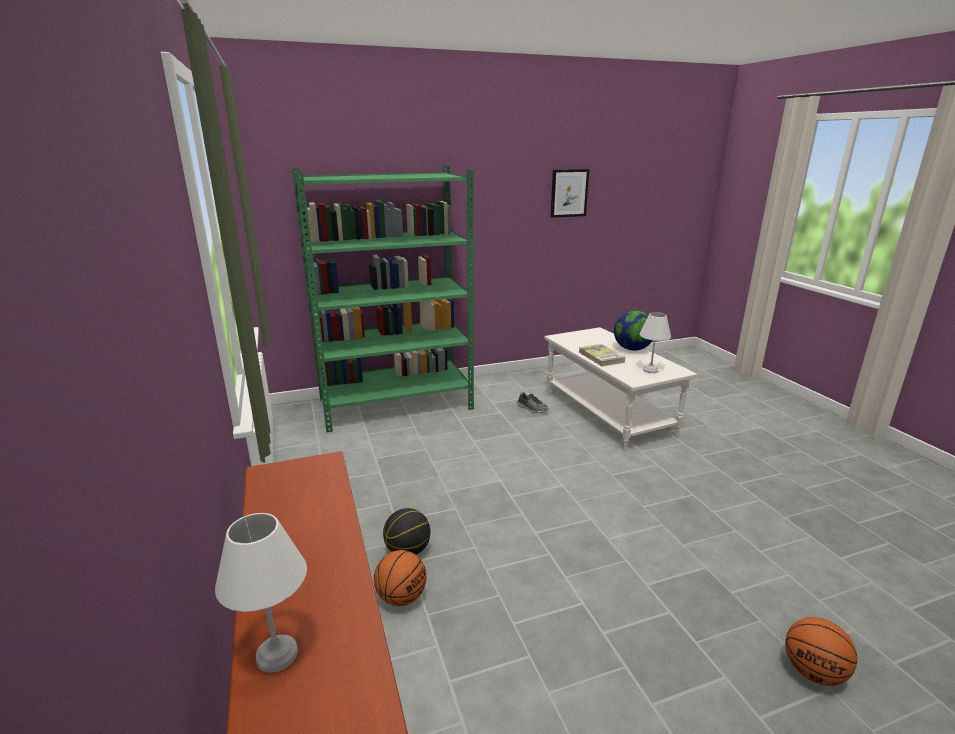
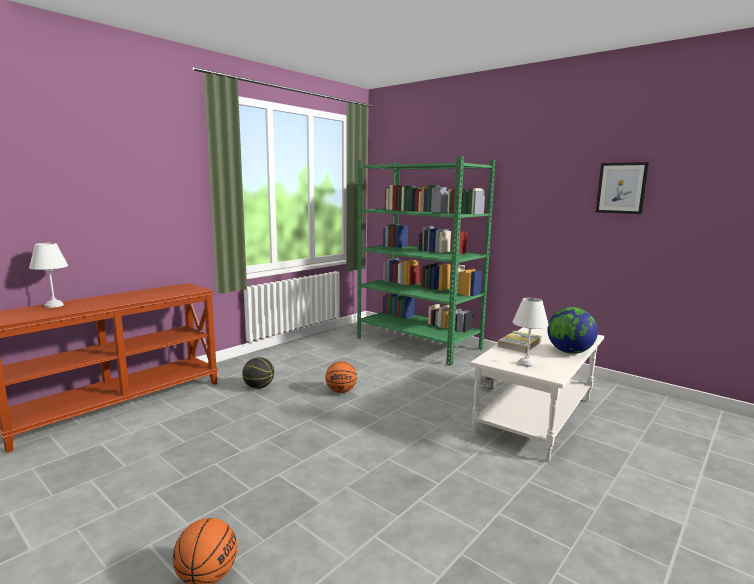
camera: 60 degrees right, 10 degrees down
(401, 597) = (217, 395): basketball -> basketball (341, 391)

